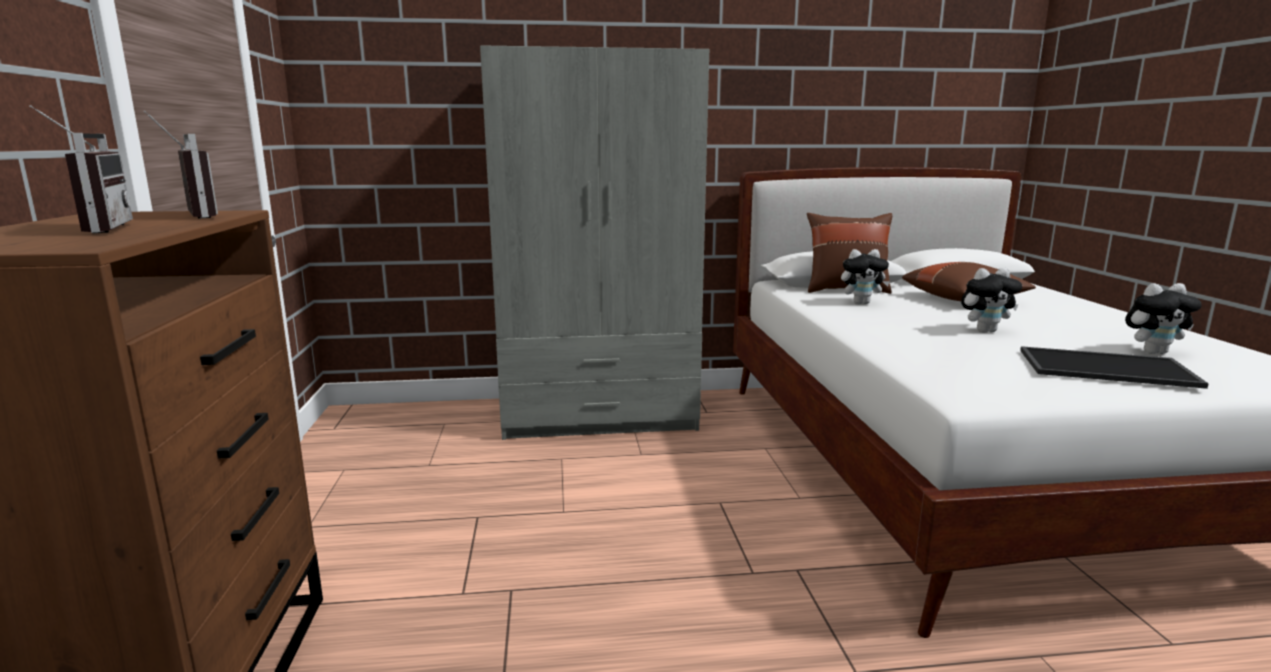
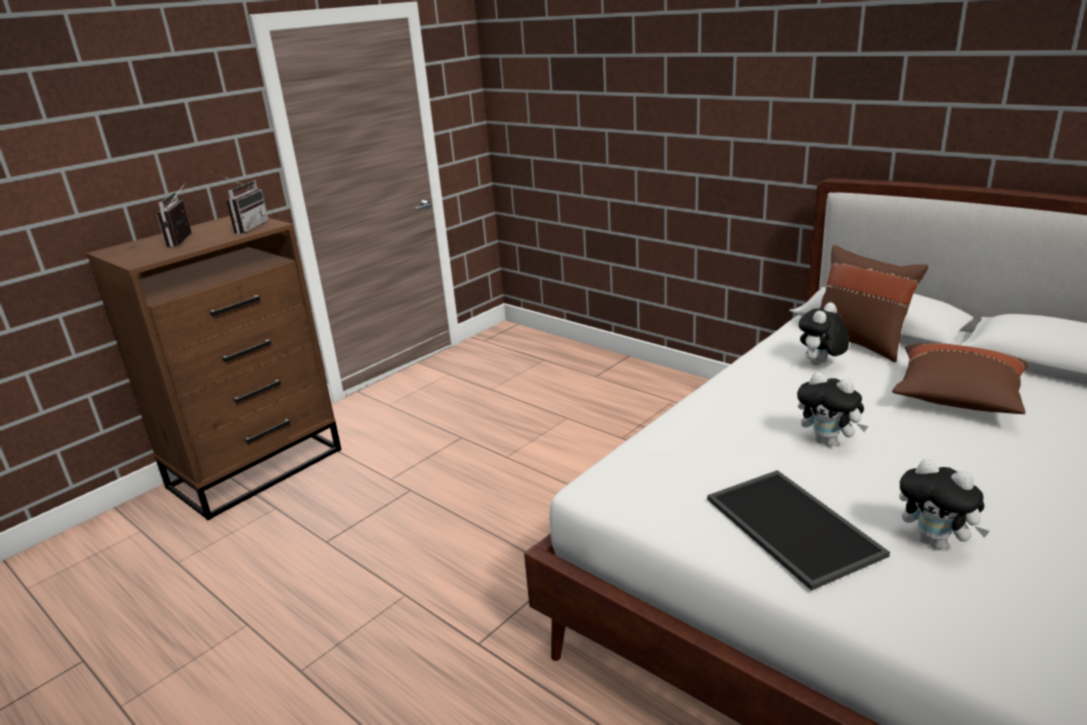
camera: 50 degrees right, 10 degrees up
(94, 229) = (185, 240): radio -> radio turned 150 degrees clockwise
(599, 415) = (650, 392): grey wardrobe -> none
(861, 303) = (820, 365): plush toy -> plush toy turned 90 degrees clockwise

